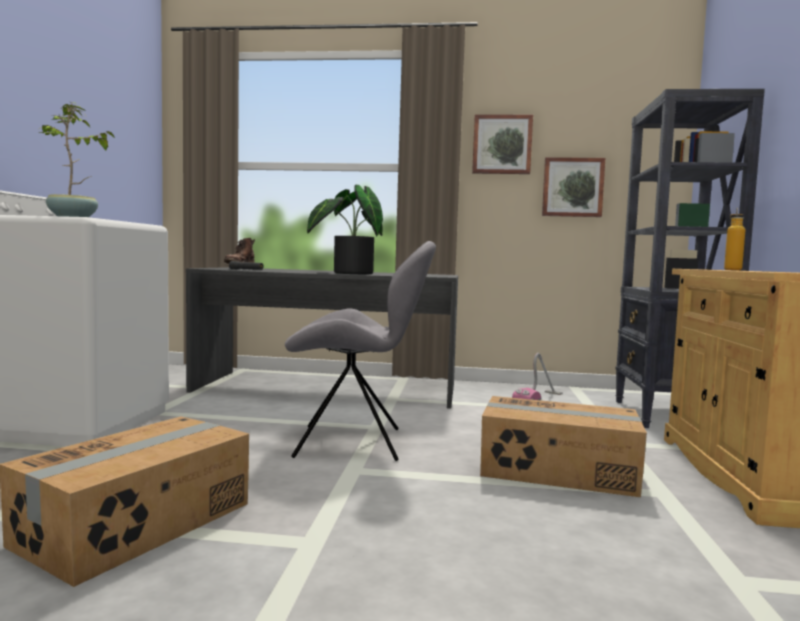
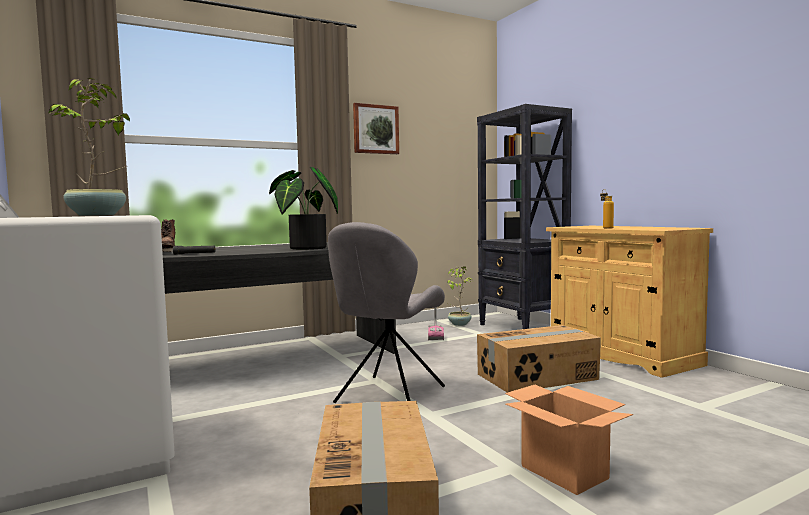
camera: 35 degrees left, 0 degrees up
(350, 570) = (563, 472): none -> cardboard box
(354, 443) = (388, 396): grey chair -> grey chair turned 150 degrees clockwise
(572, 187) = (427, 165): picture -> none
(589, 396) = (459, 324): none -> potted plant

